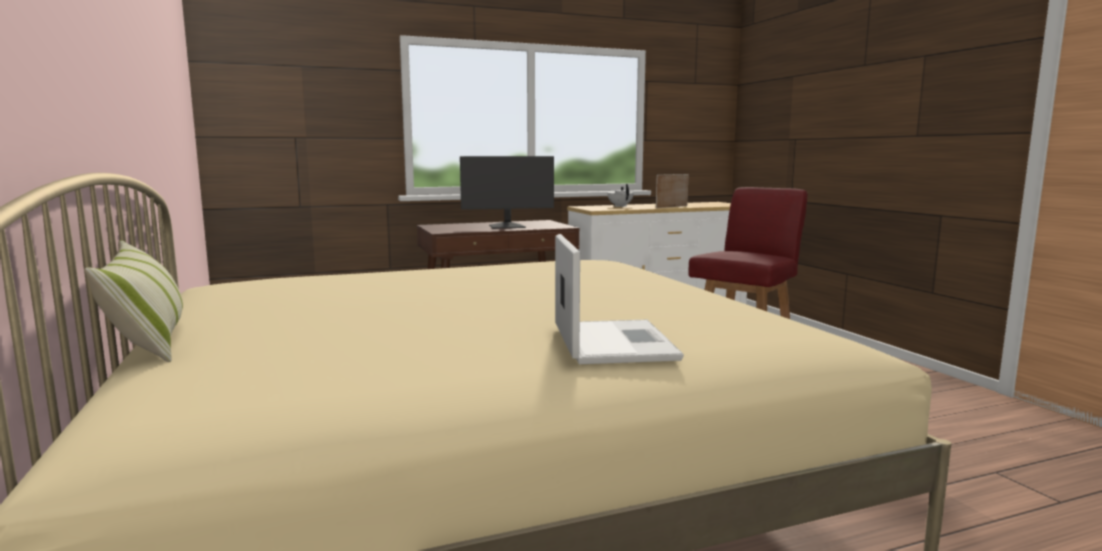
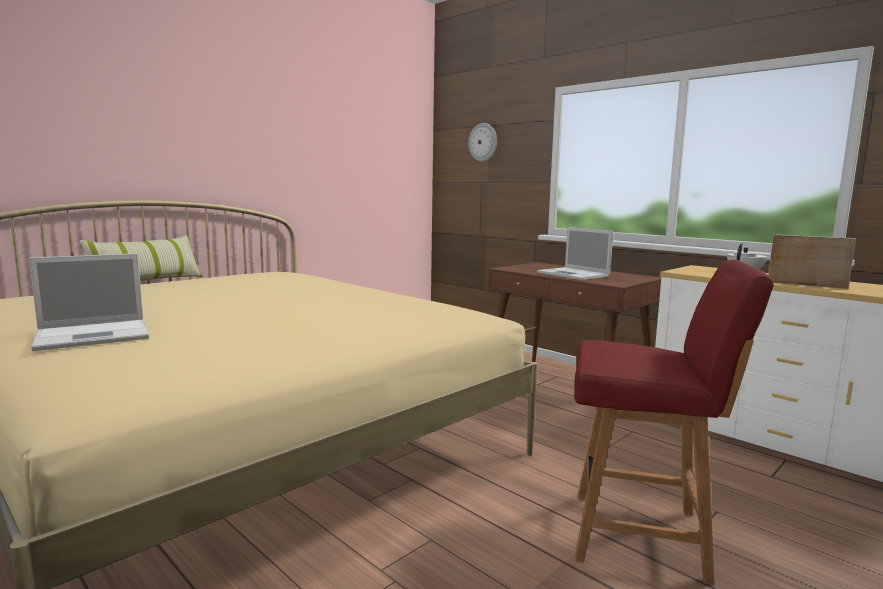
camera: 65 degrees right, 0 degrees up
(295, 86) = (483, 142): none -> wall clock
(507, 226) = (574, 274): monitor -> laptop

